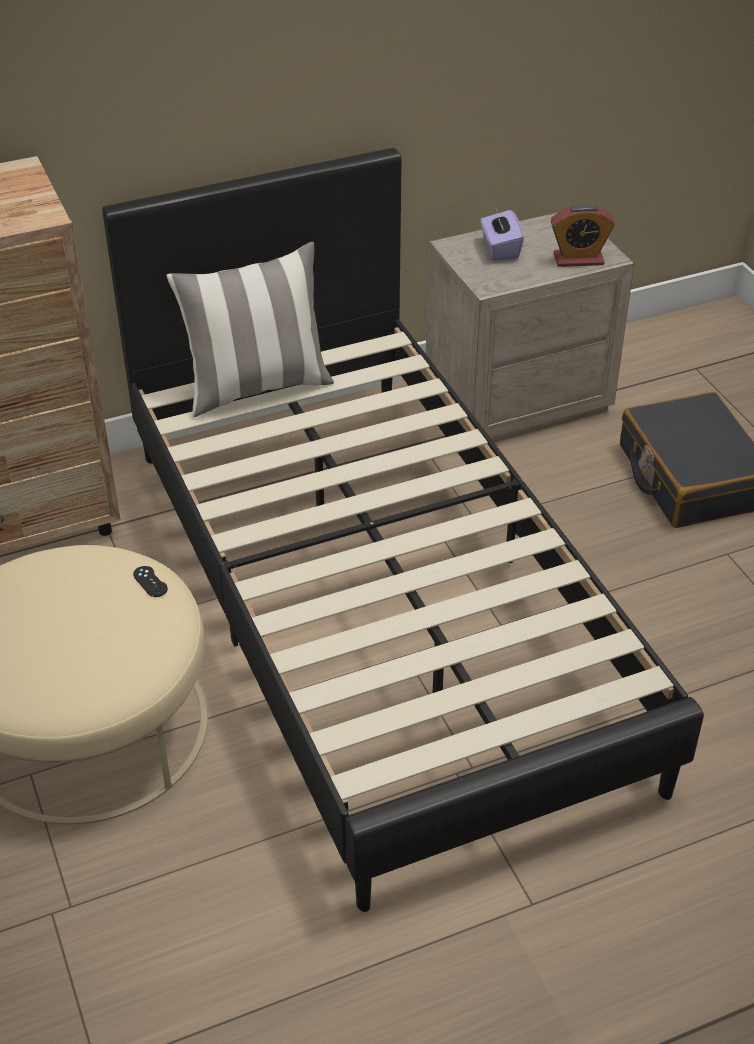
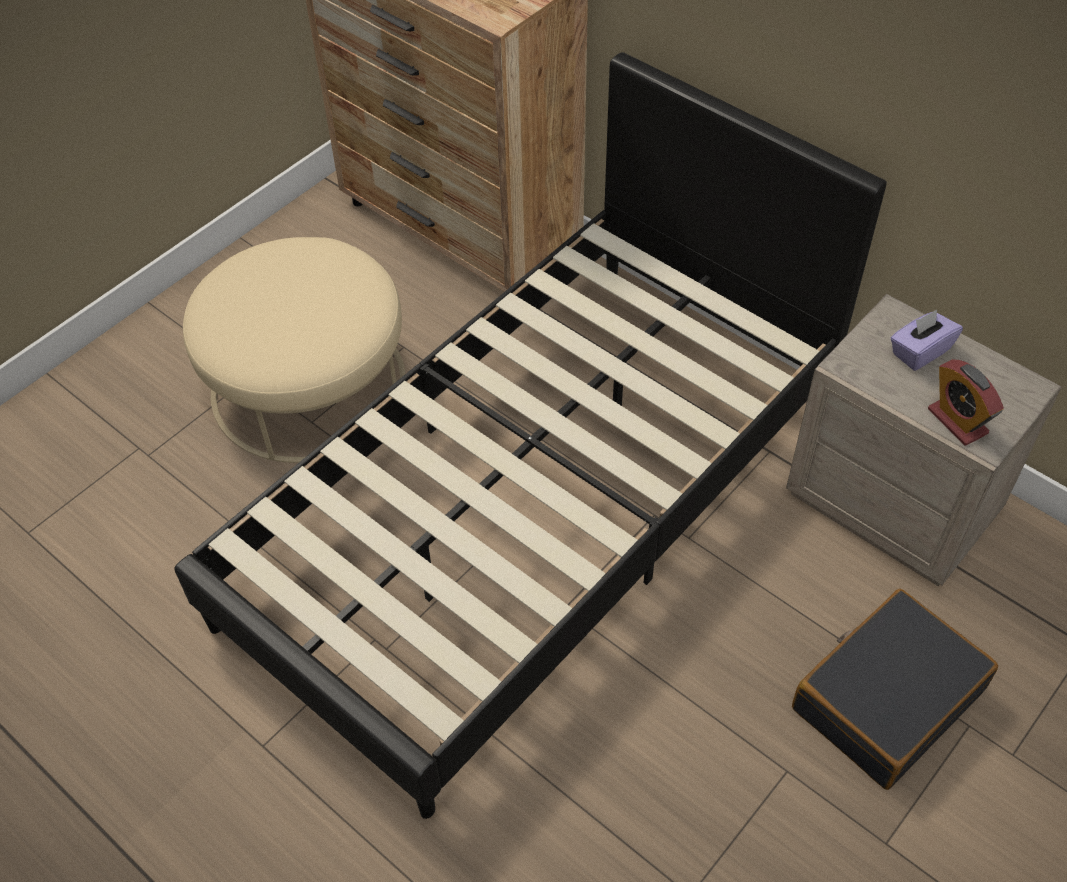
camera: 65 degrees right, 10 degrees up
(150, 581) = (353, 326): black game controller -> none
(257, 387) = (656, 287): pillow -> none

